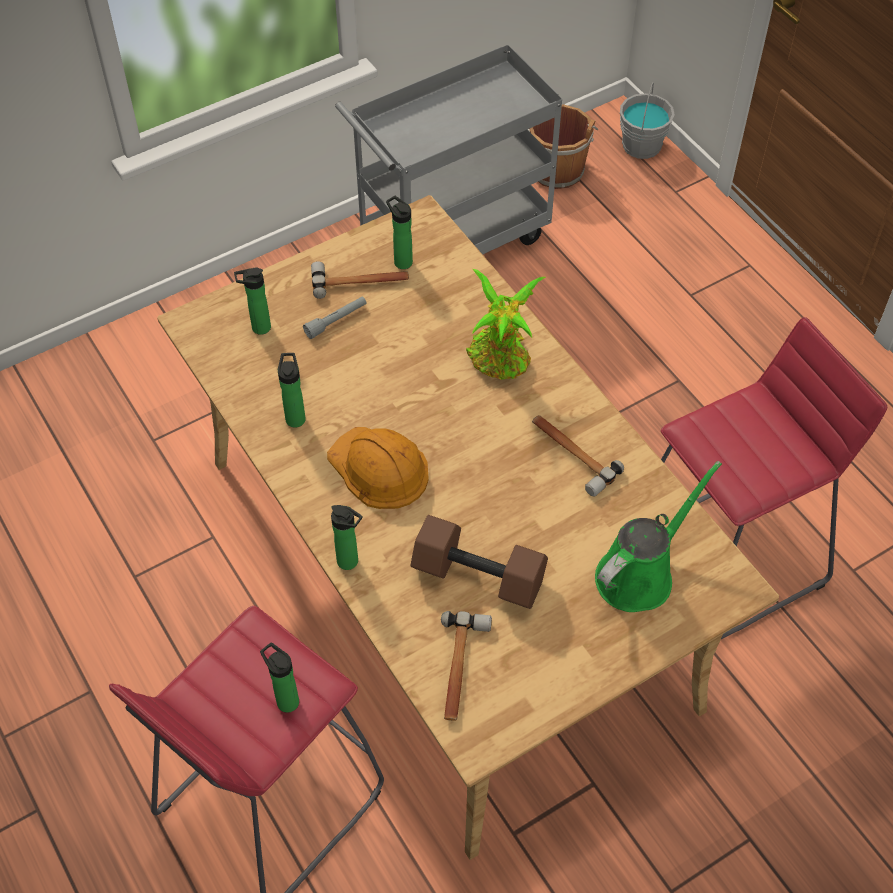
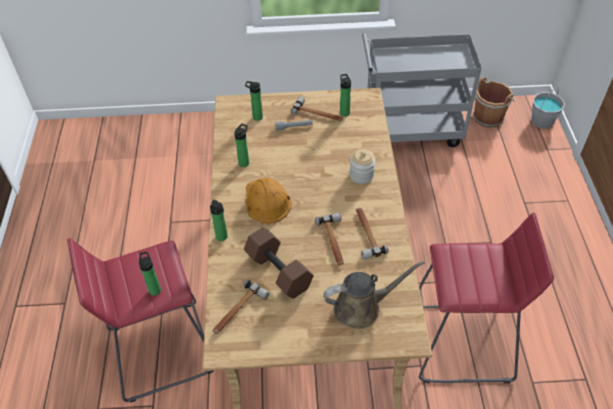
camera: 30 degrees right, 5 degrees down
(501, 360) = (361, 175): potted plant -> jar
(531, 489) = (334, 241): none -> hammer
(639, 573) = (362, 307): green watering can -> brown watering can

